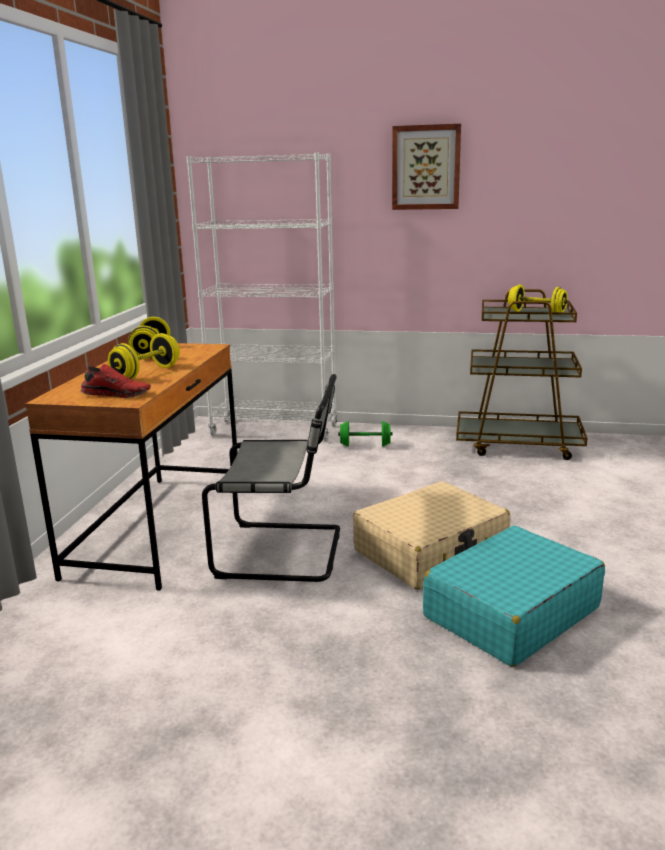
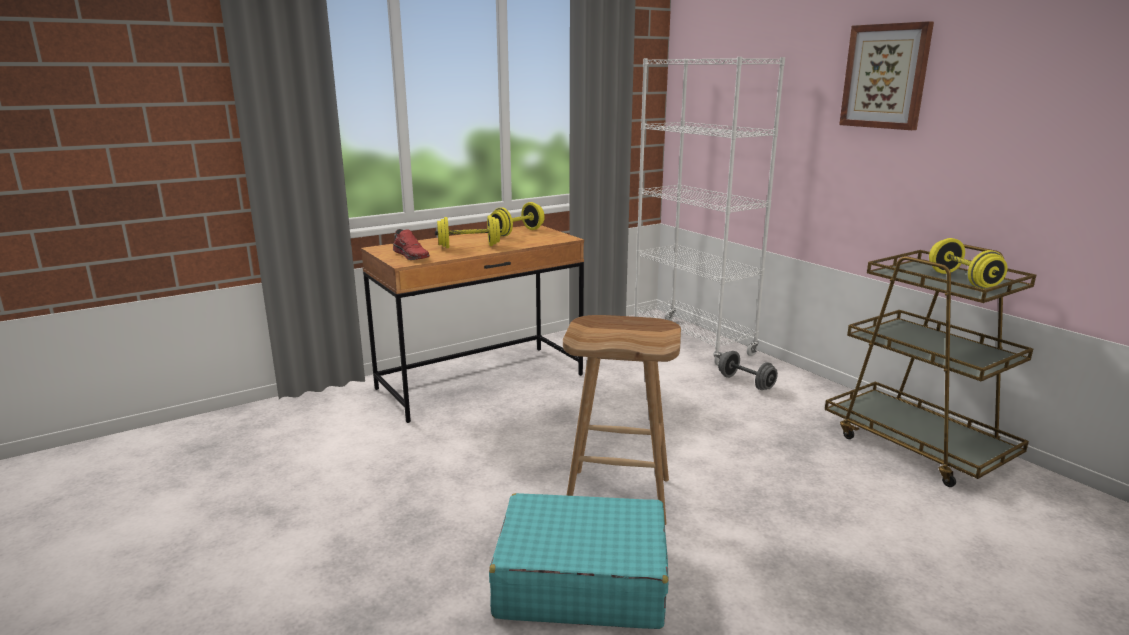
camera: 45 degrees right, 0 degrees up
(285, 552) = (519, 437): grey chair -> none
(365, 445) = (746, 382): green dumbbell -> grey dumbbell
(431, 551) = (620, 495): beige suitcase -> brown stool

